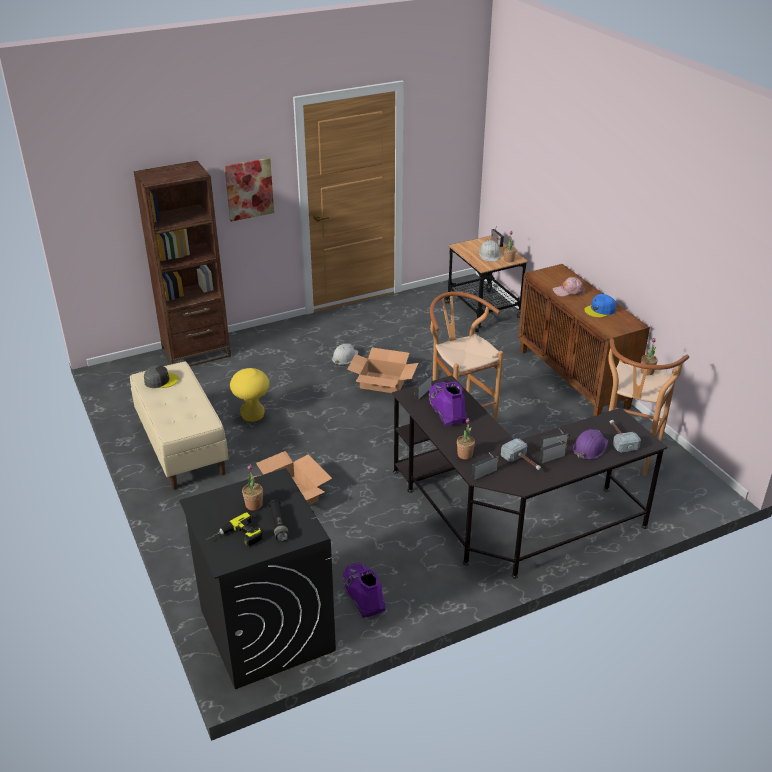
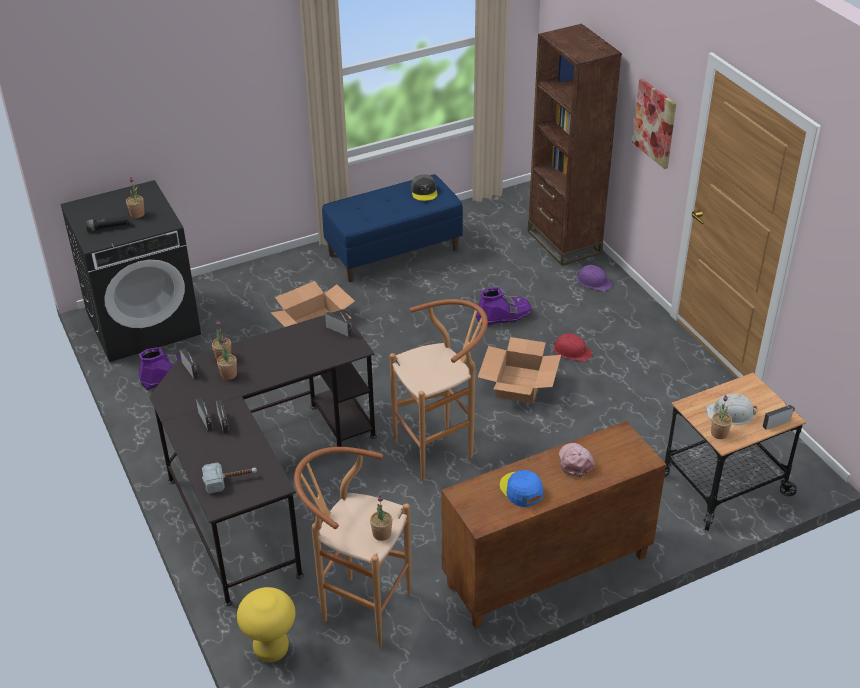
camera: 90 degrees right, 5 degrees up
(181, 447) = (394, 251): beige bench -> blue bench
(236, 538) = (99, 209): power drill -> none
(252, 416) = (446, 291): yellow stool -> yellow stool (271, 650)
(344, 357) = (572, 351): white hard hat -> red hard hat
(446, 409) = (306, 347): purple boot -> purple boot (503, 316)
(488, 450) = (228, 374): none -> potted plant
(523, 462) = (203, 398): hammer -> none
(589, 447) = (219, 453): purple hard hat -> purple hard hat (593, 281)

